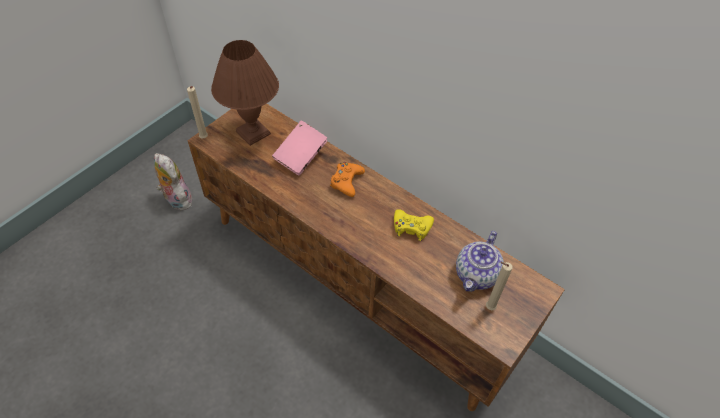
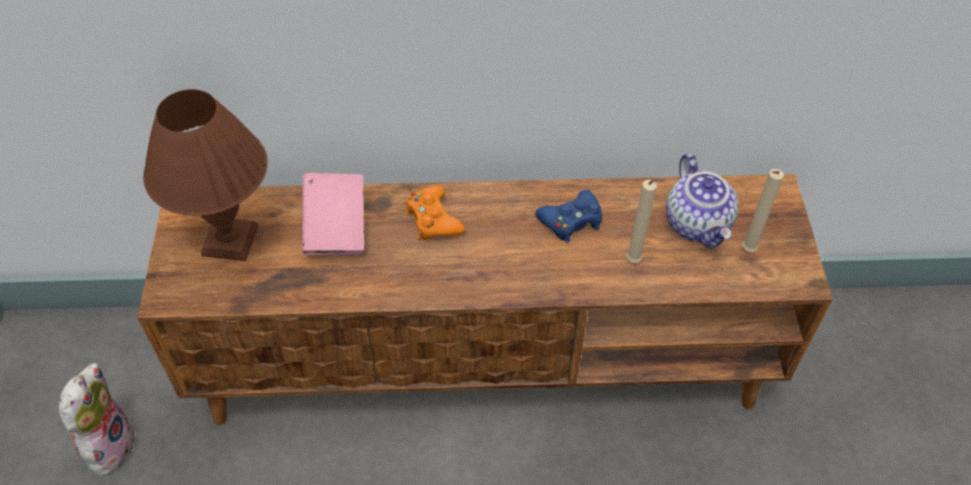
camera: 40 degrees left, 0 degrees up
(176, 199) = (107, 443): plush toy -> plush toy turned 90 degrees clockwise
(204, 139) = (163, 297): beige candle -> beige candle (635, 261)
(411, 227) = (571, 221): yellow game controller -> blue game controller

